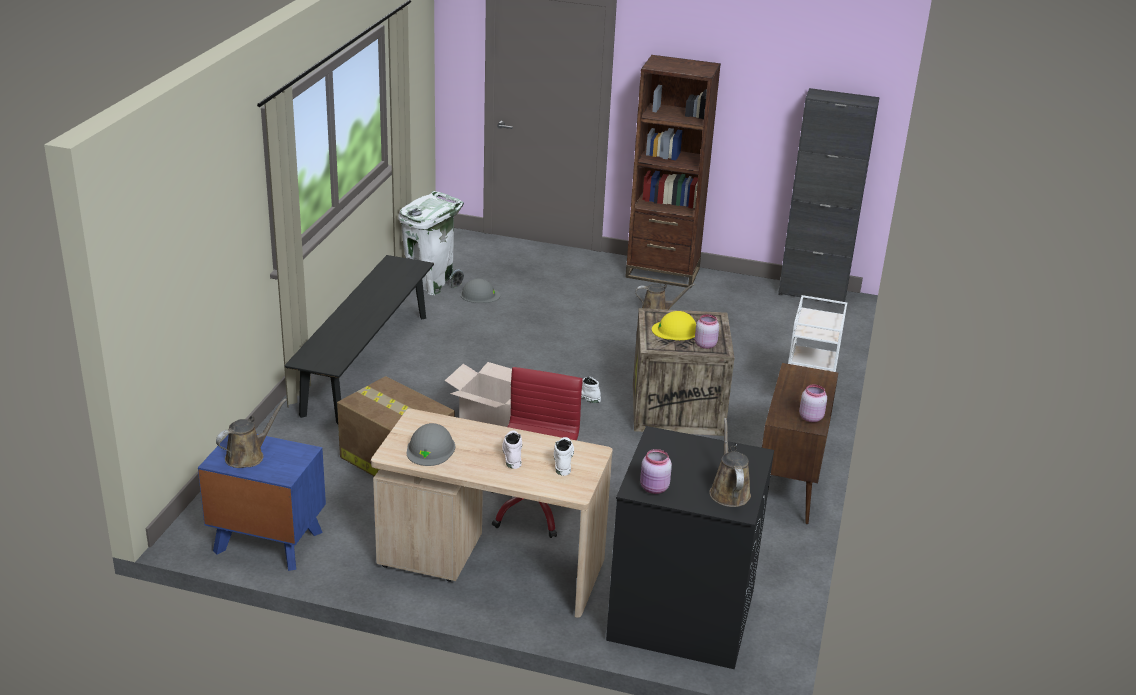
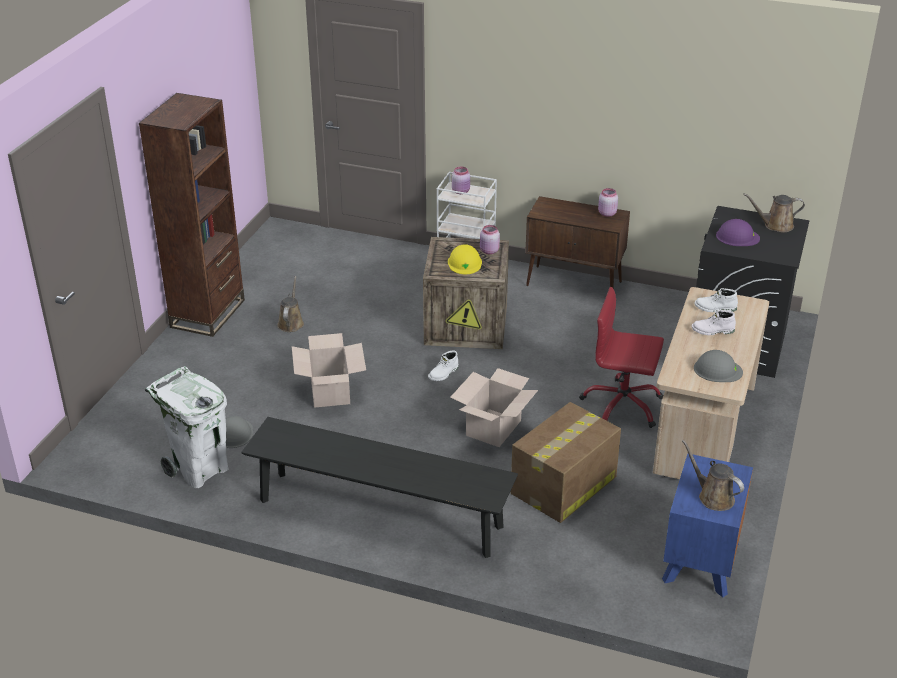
camera: 85 degrees left, 5 degrees up
(545, 335) = (329, 391): none -> cardboard box
(654, 488) = (783, 252): pink jar -> pink jar (461, 191)
(688, 456) = (737, 237): none -> purple hard hat
(812, 293) = (267, 238): black cabinet -> none

